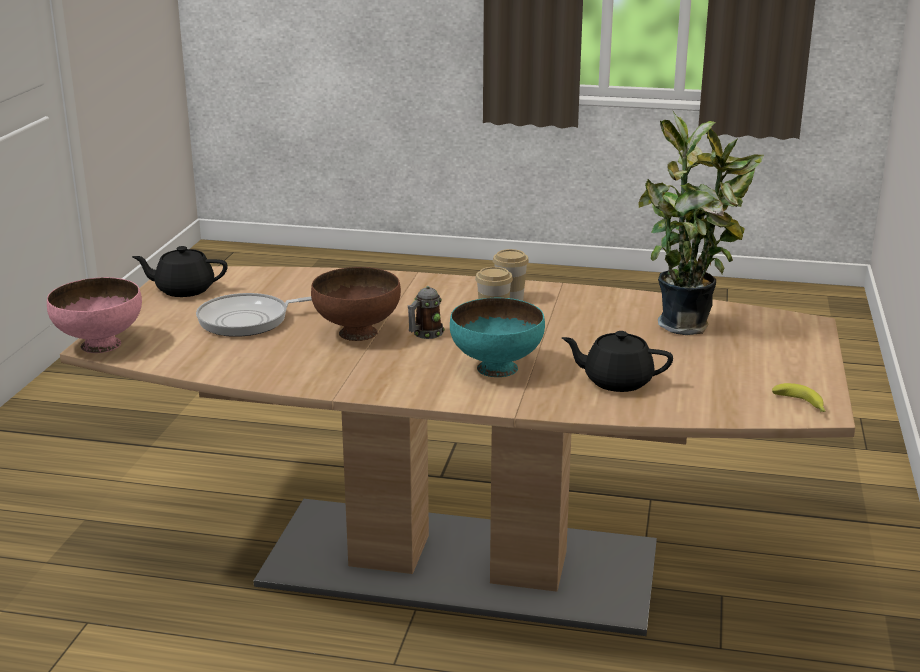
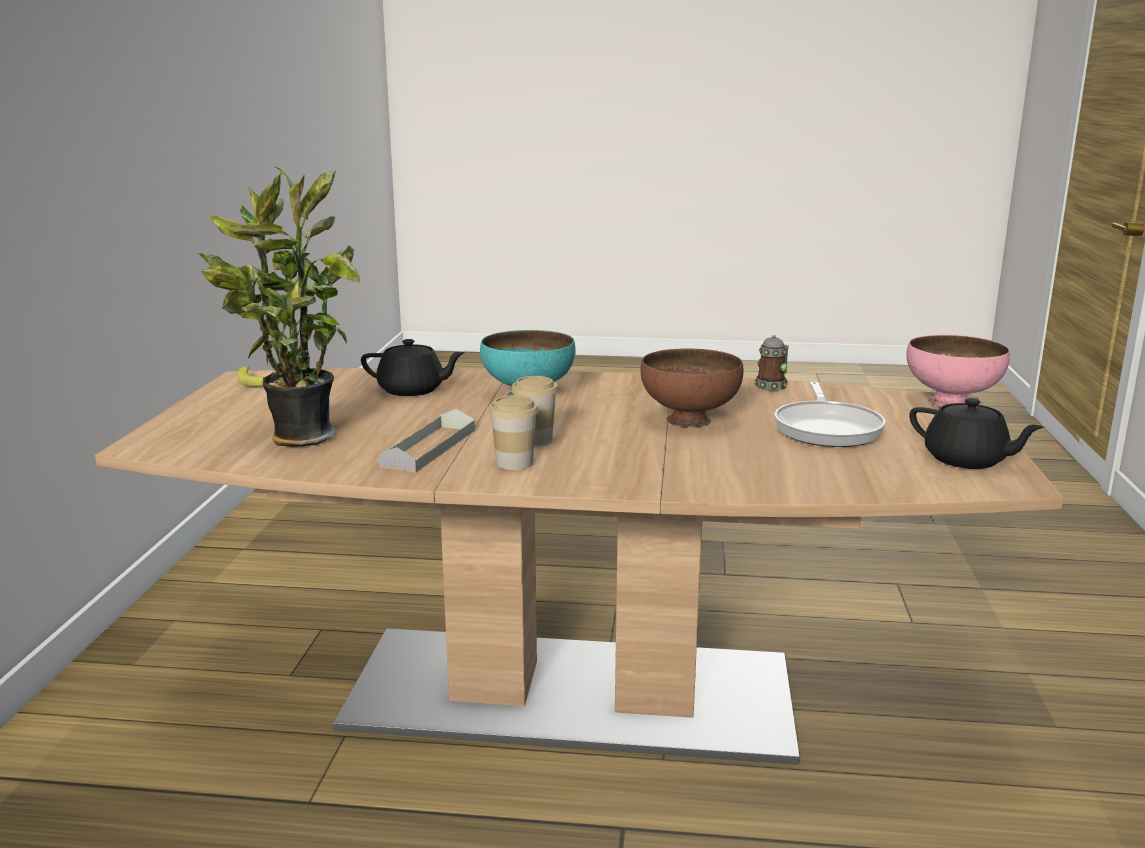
camera: 175 degrees right, 5 degrees down
(184, 290) = (966, 460): black teapot -> black teapot turned 45 degrees clockwise
(249, 320) = (827, 428): frying pan -> frying pan turned 120 degrees clockwise
(425, 334) = (612, 421): mug -> mug (773, 385)
(576, 313) = (429, 448): none -> grey tray

